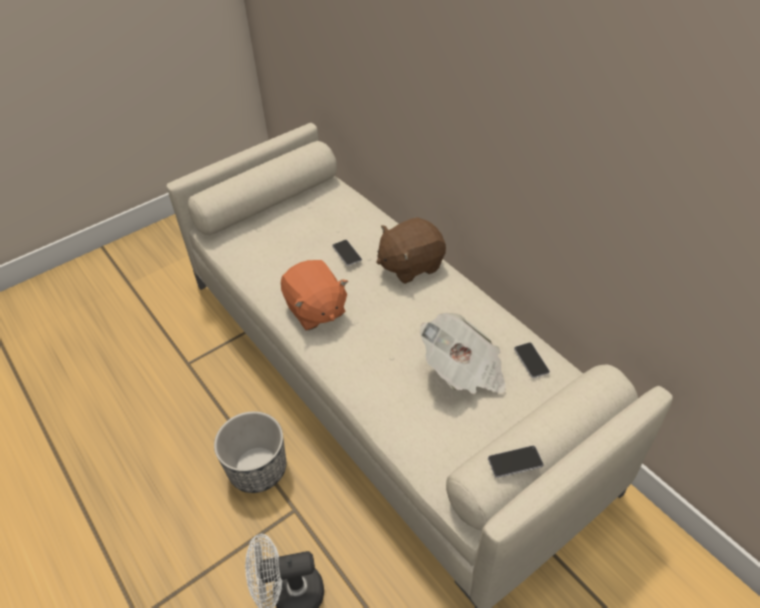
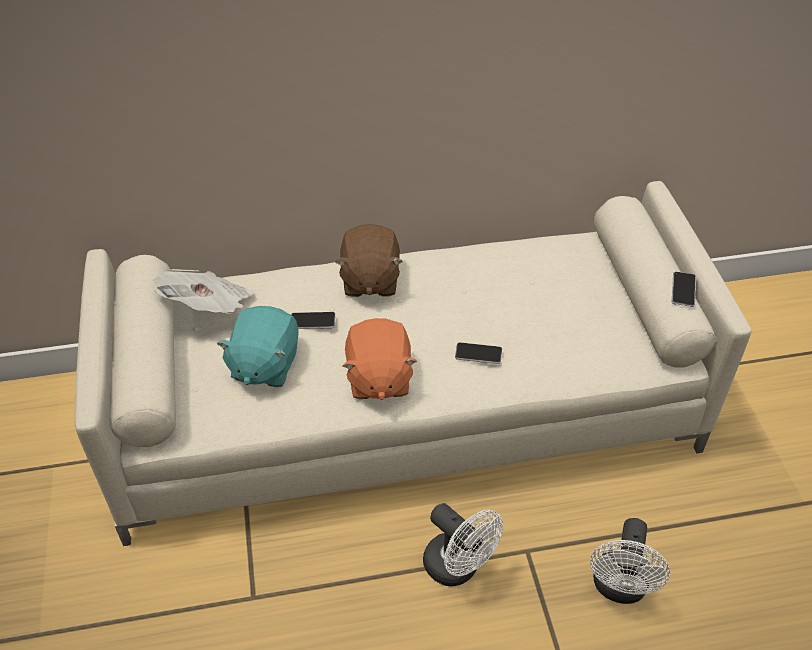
camera: 65 degrees left, 0 degrees up
(258, 469) = (458, 568): planter -> white fan
(294, 249) = (264, 365): none -> turquoise plush toy
(315, 310) = (378, 378): orange plush toy -> orange plush toy turned 90 degrees clockwise
(464, 370) = (534, 299): newspaper -> newspaper (208, 307)
(531, 360) = (548, 253): phone -> phone (478, 354)

